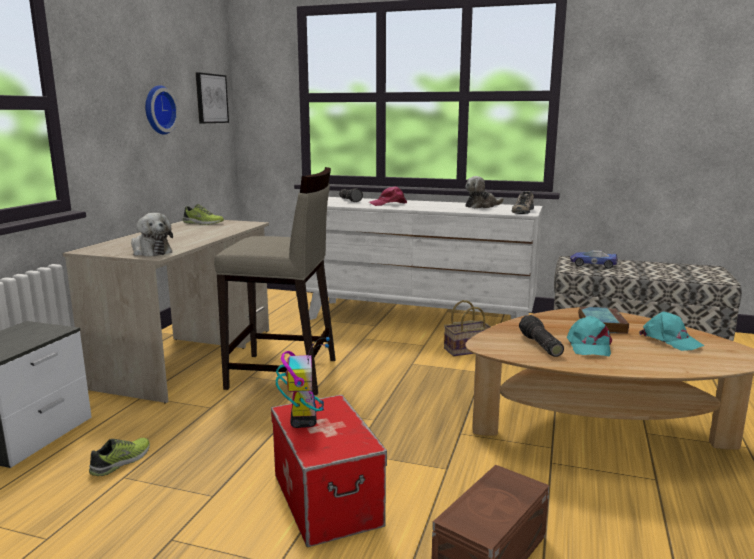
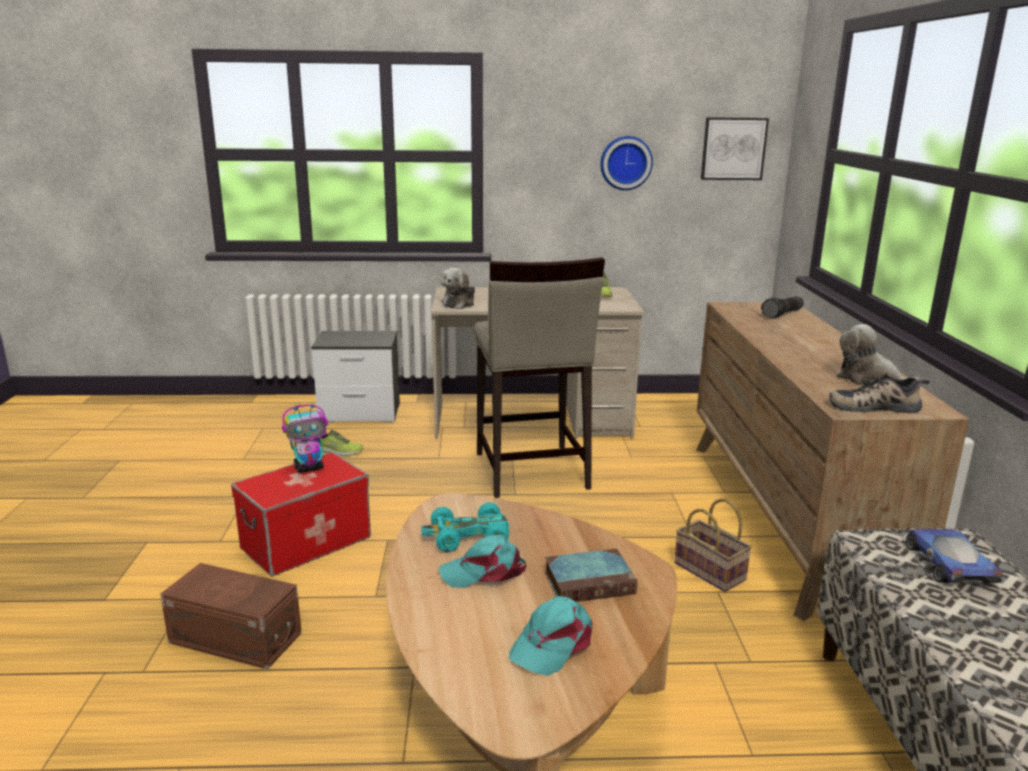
camera: 70 degrees right, 5 degrees up
(388, 204) = (788, 332): pink cap -> none
(418, 319) = (786, 518): white dresser -> brown dresser
(539, 345) = (467, 537): flashlight -> turquoise toy car

